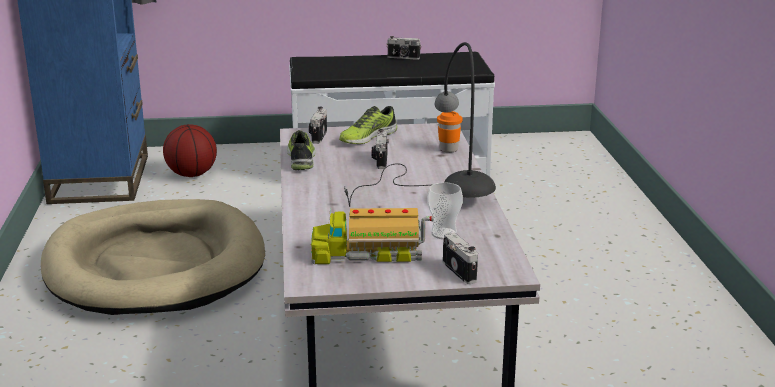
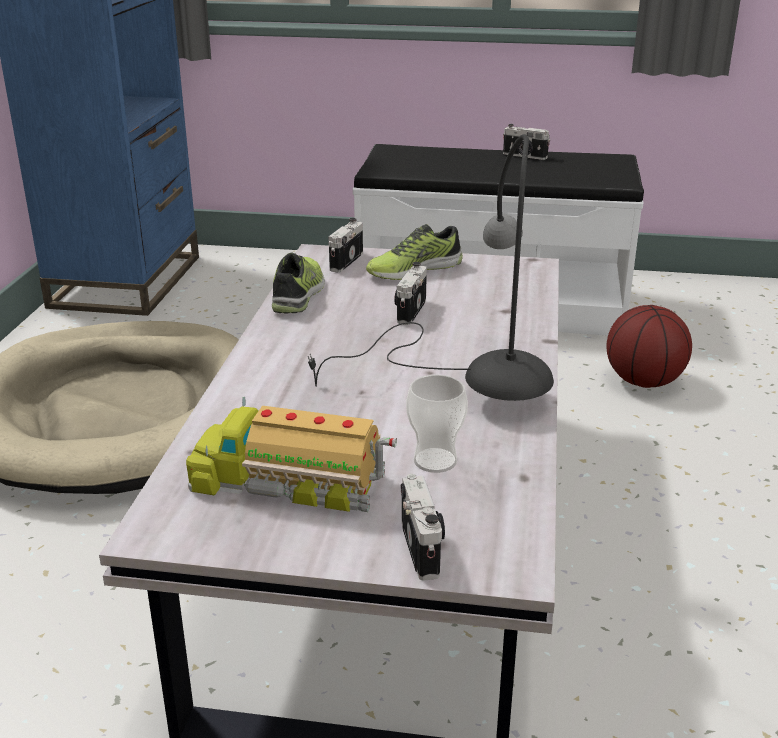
camera: 15 degrees right, 5 degrees up
(192, 174) = (237, 287): basketball -> basketball (644, 381)
(448, 149) = (523, 302): orange cup -> none

